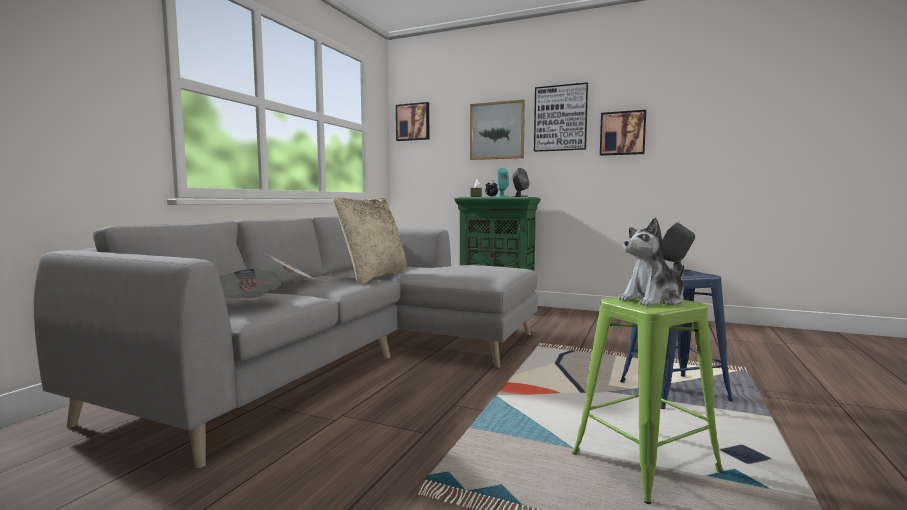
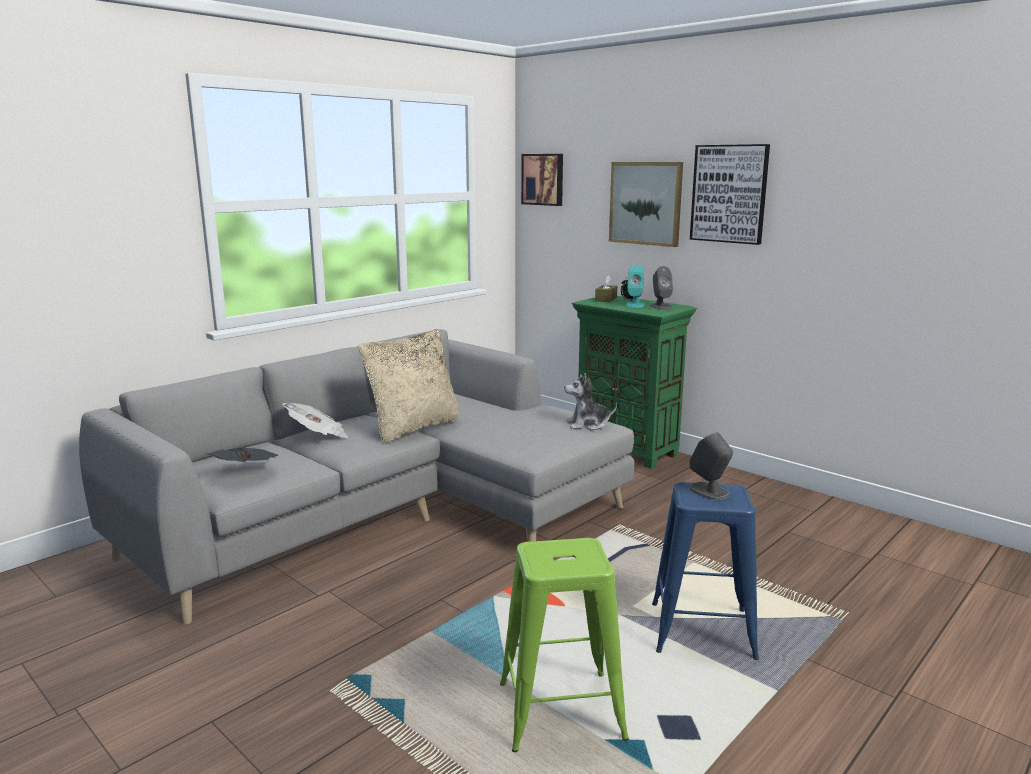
camera: 20 degrees right, 10 degrees up
(622, 133) = (813, 226): picture -> none
(653, 300) = (568, 554): plush toy -> plush toy (588, 425)

